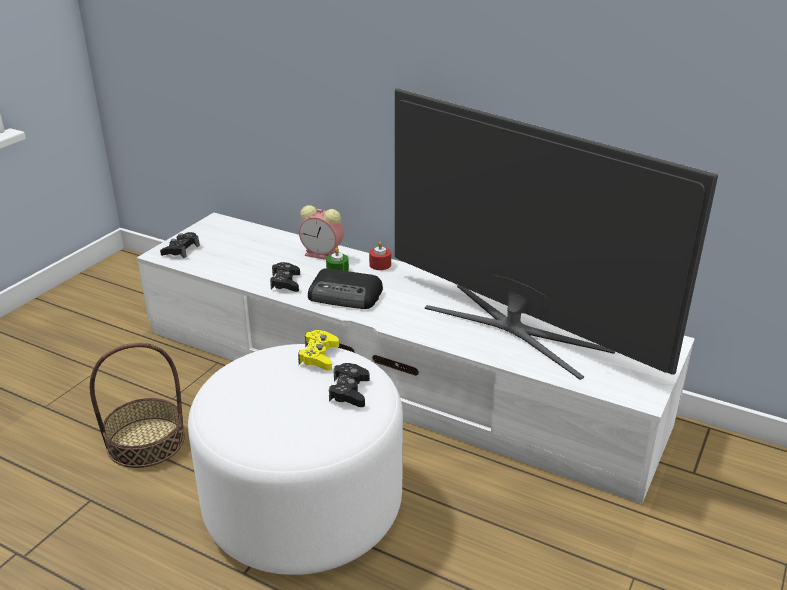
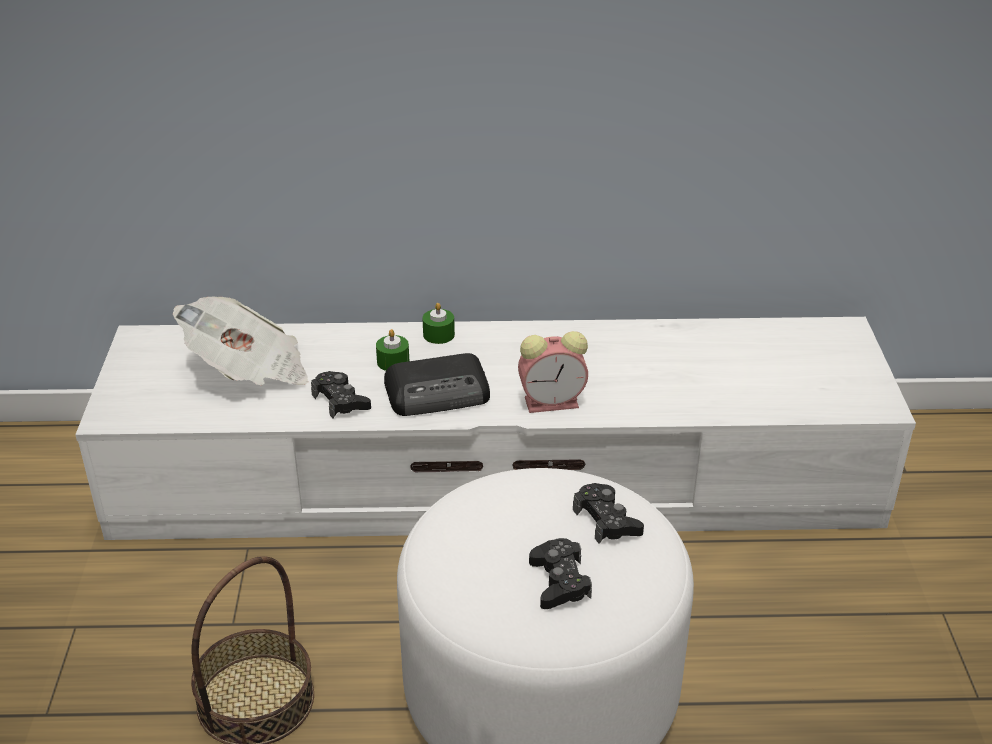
camera: 30 degrees left, 5 degrees up
(181, 250) = (134, 400): black game controller -> black game controller (559, 581)
(253, 253) = (249, 371): none -> newspaper
(319, 356) = (523, 489): yellow game controller -> none
(324, 254) = (350, 343): alarm clock -> alarm clock (553, 402)
(380, 264) = (438, 334): red candle -> green candle
(516, 328) = (680, 368): television -> none

